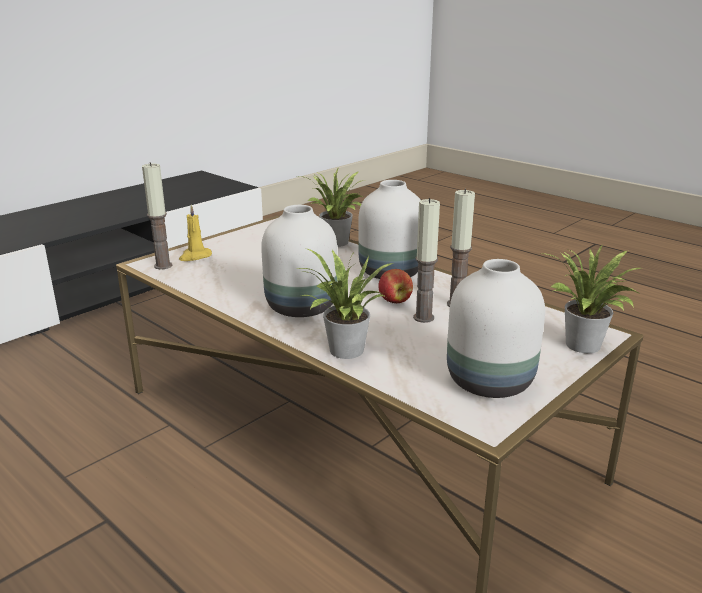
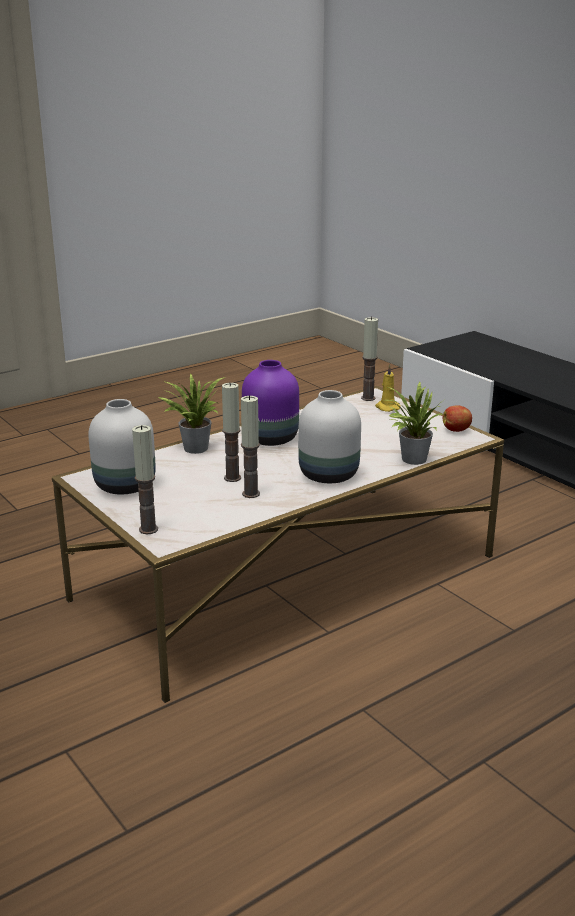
camera: 100 degrees right, 0 degrees up
(301, 308) = (269, 438): white vase -> purple vase
(394, 301) = (268, 471): apple -> apple (456, 430)
(584, 347) = (148, 529): potted plant -> candle

